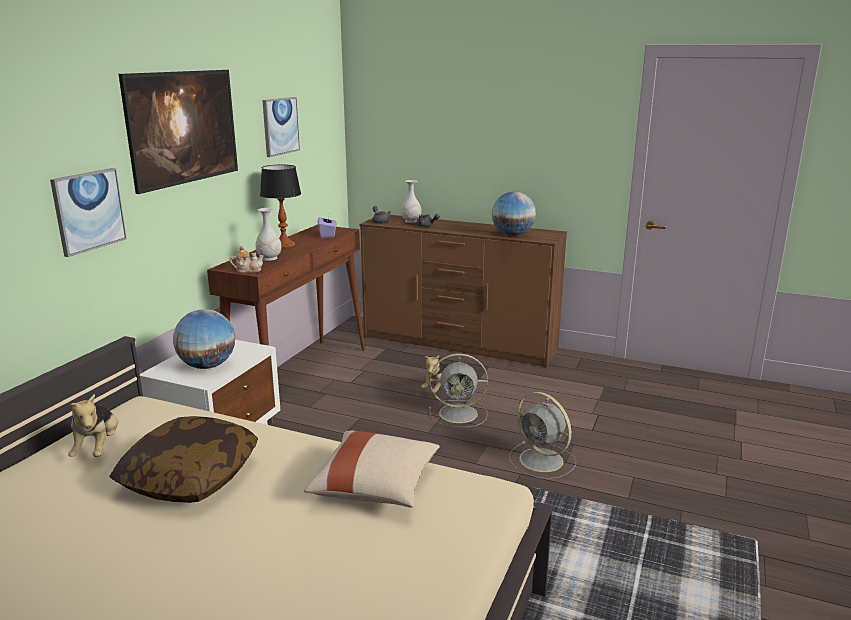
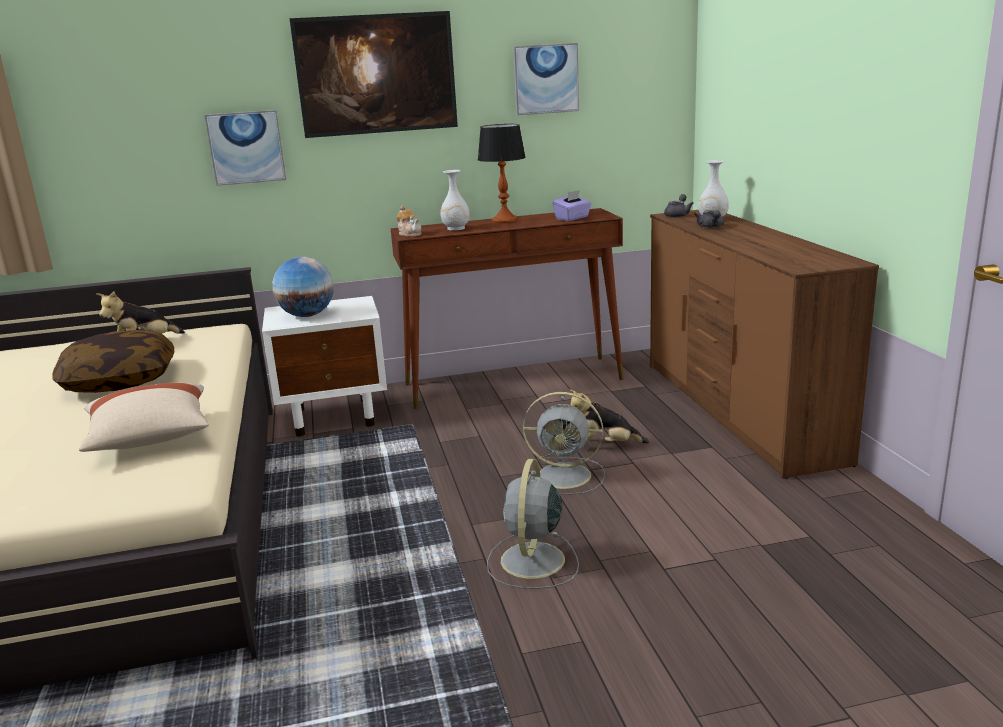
camera: 55 degrees right, 0 degrees up
(460, 414) = (566, 476): grey fan -> grey fan turned 45 degrees counterclockwise
(512, 235) = (777, 254): globe -> none

